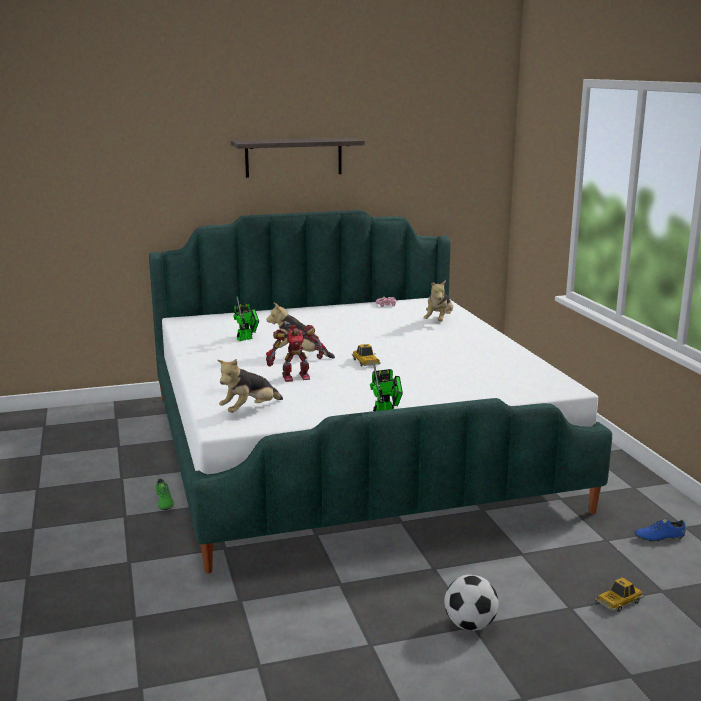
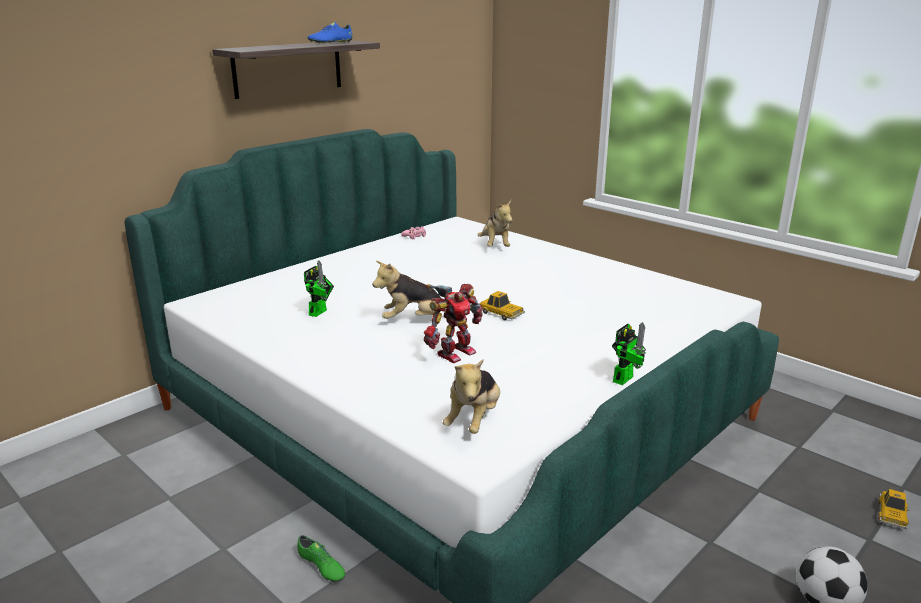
camera: 30 degrees left, 5 degrees up
(659, 537) = (830, 429): blue shoe -> blue shoe (330, 43)

